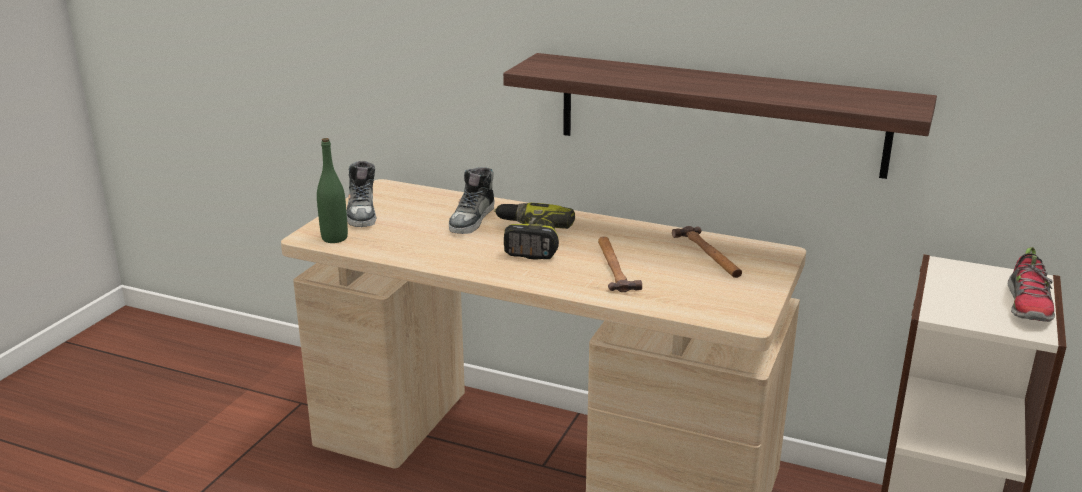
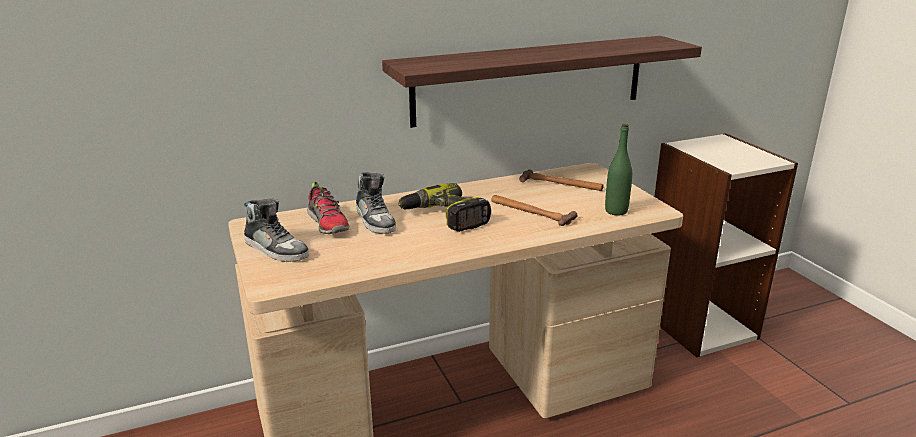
camera: 45 degrees left, 0 degrees up
(334, 238) = (296, 277): green bottle -> green bottle (616, 211)
(1028, 306) = (748, 150): shoe -> shoe (328, 224)

